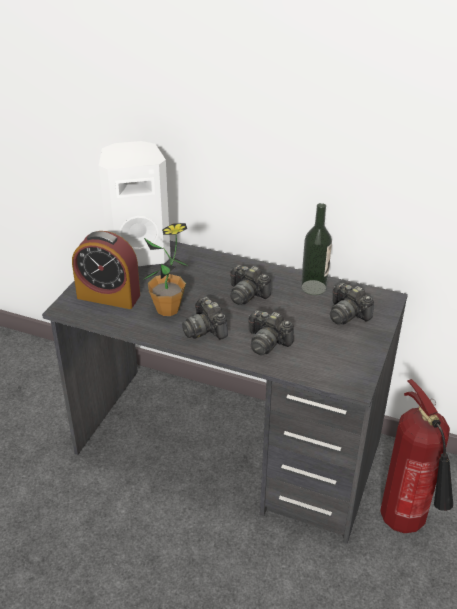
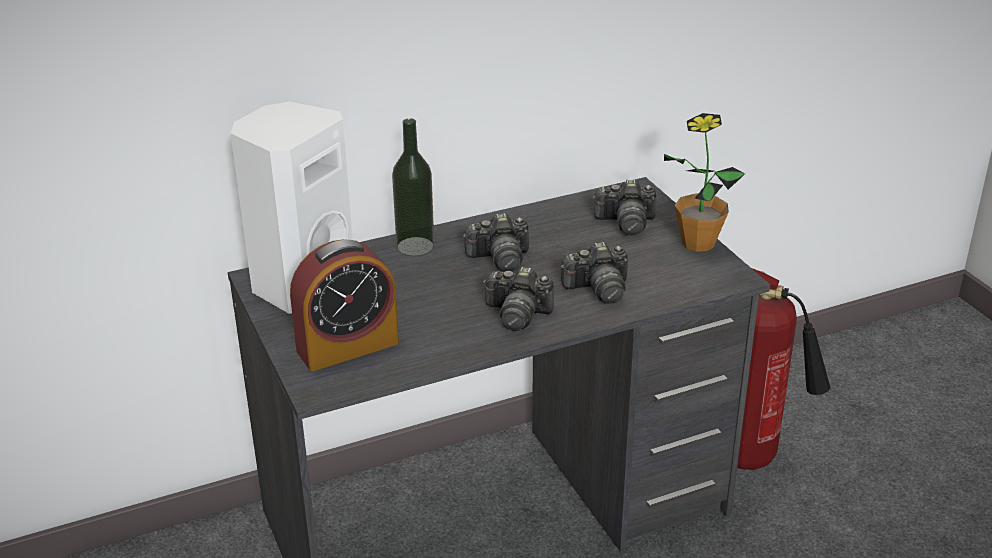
camera: 45 degrees left, 5 degrees down
(168, 309) = (442, 319): potted plant -> potted plant (698, 243)
(313, 287) = (553, 216): bottle -> bottle (415, 246)

